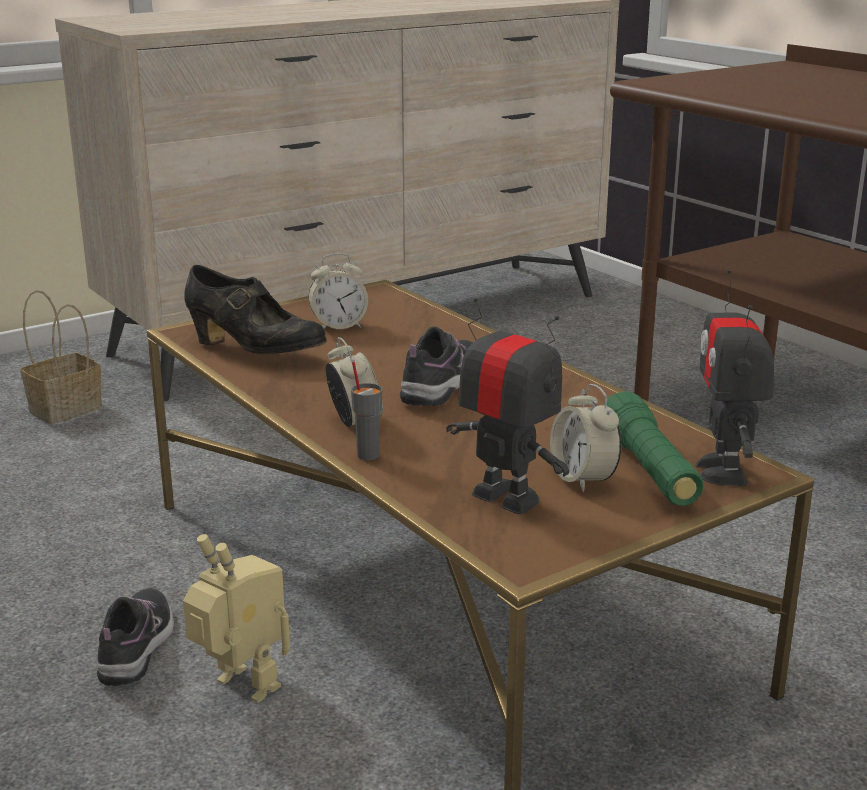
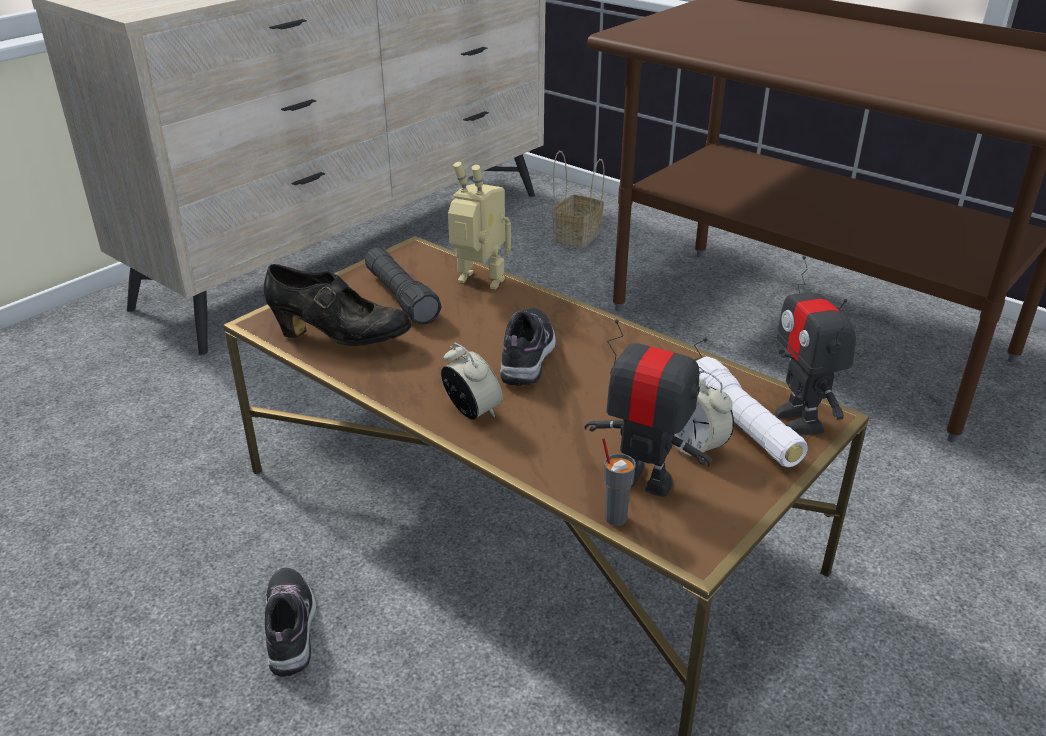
camera: 15 degrees left, 10 degrees up
(67, 408) = (113, 375): basket -> basket (577, 236)
(241, 689) = (401, 654): toy robot -> toy robot (478, 284)
(338, 326) = (401, 298): alarm clock -> black flashlight
(368, 454) = (503, 449): grey cup -> grey cup (615, 517)
(649, 470) = (742, 428): green flashlight -> white flashlight

